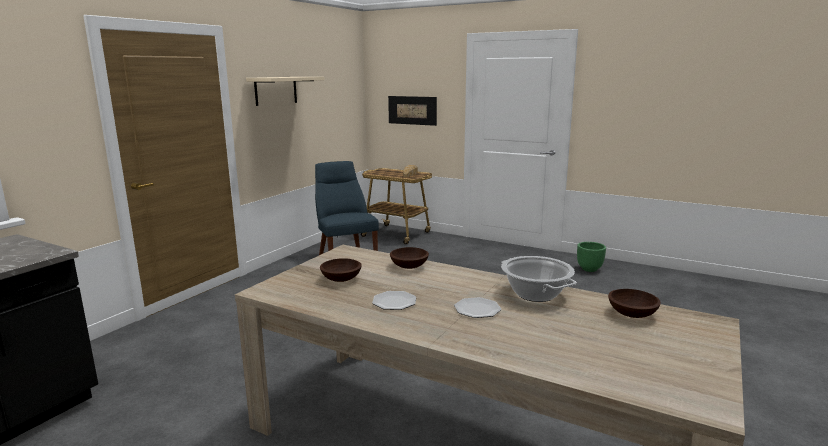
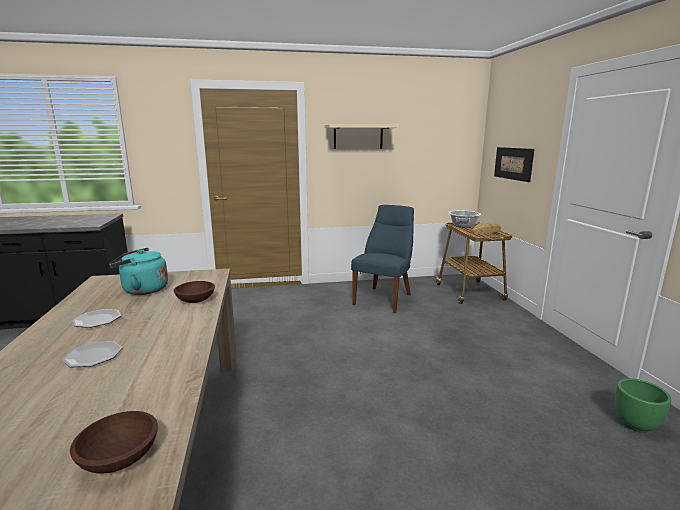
camera: 50 degrees right, 0 degrees up
(340, 279) = (142, 290): brown bowl -> turquoise kettle
(536, 294) = (159, 373): cooking pot -> cooking pot (463, 225)

